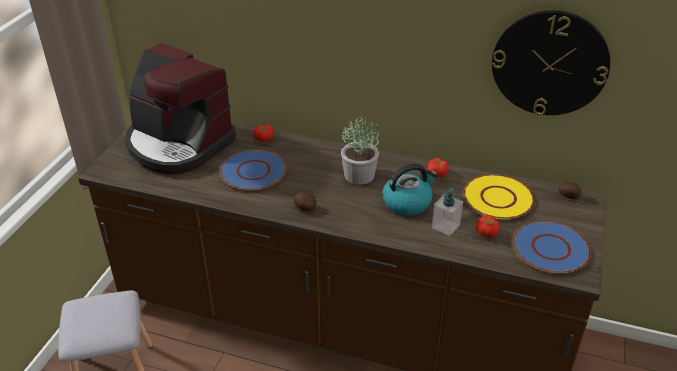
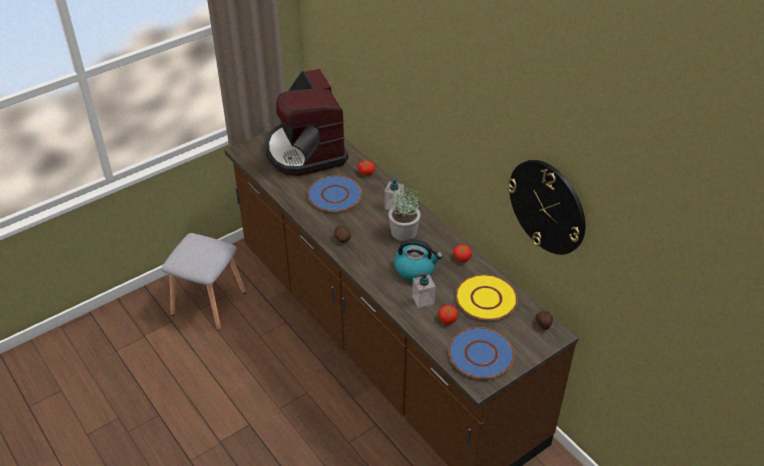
camera: 35 degrees right, 5 degrees up
(323, 156) = (394, 205): none -> soap dispenser

